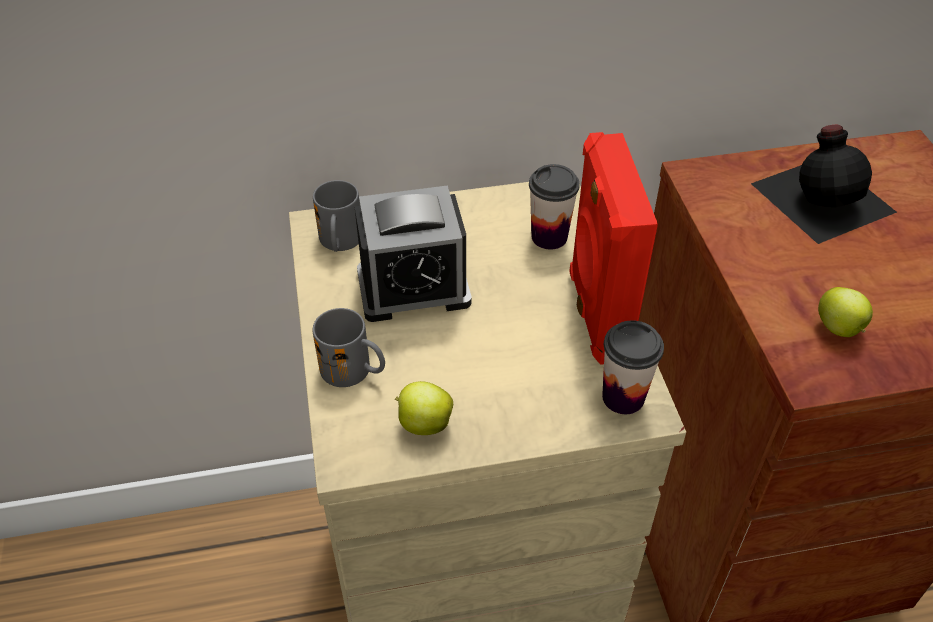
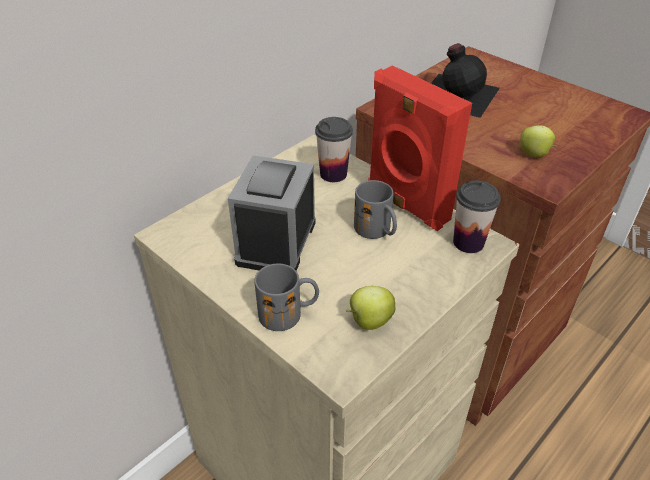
camera: 35 degrees left, 5 degrees down
(340, 243) = (195, 237): grey mug -> grey mug (377, 231)
(413, 287) = (276, 242): alarm clock -> alarm clock turned 150 degrees clockwise

